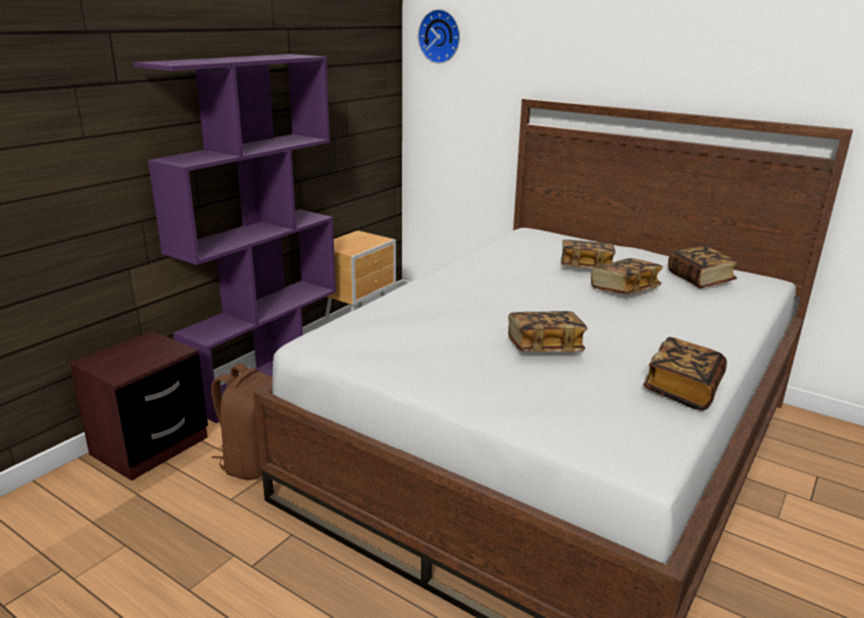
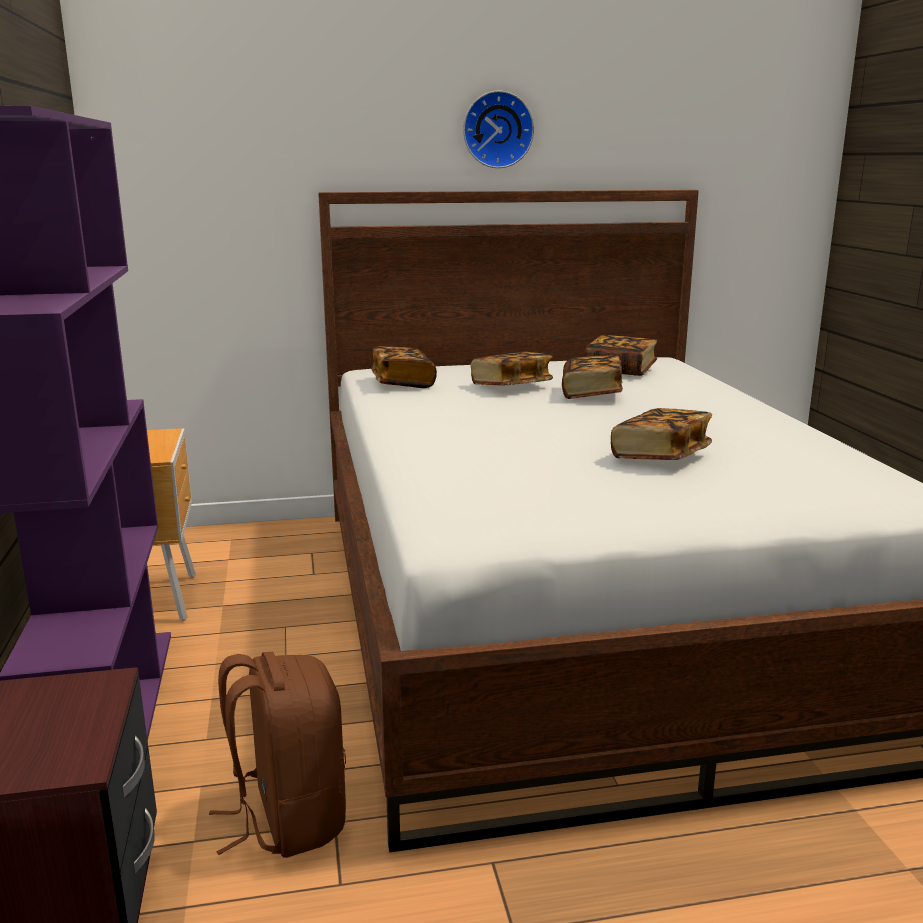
camera: 45 degrees left, 5 degrees down
(441, 36) = (156, 111): wall clock -> wall clock (497, 130)
(682, 389) = (820, 446): book -> book (402, 383)

